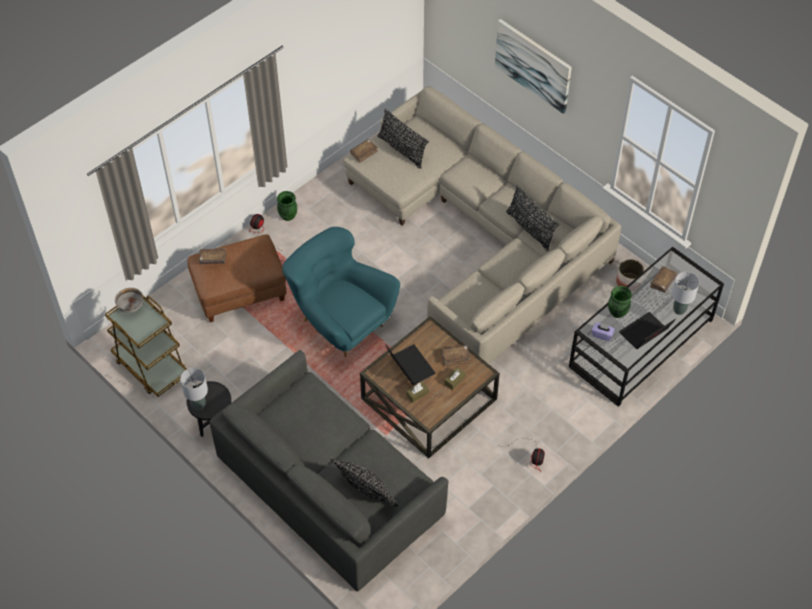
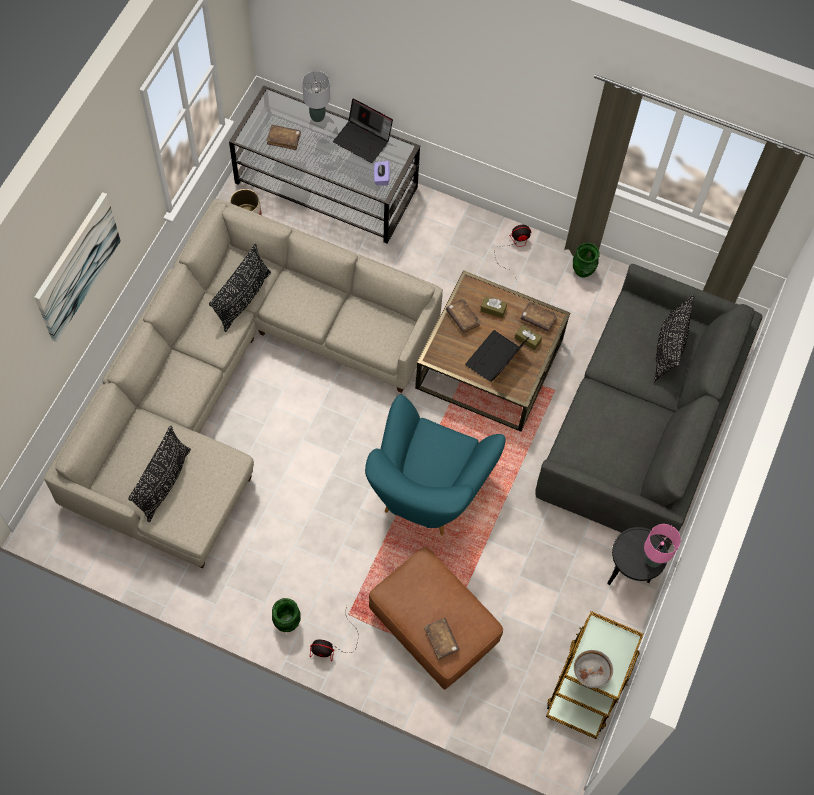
camera: 115 degrees left, 10 degrees up
(199, 405) = (652, 560): grey table lamp -> pink table lamp
(364, 152) = (184, 529): brown book -> brown book (538, 319)
(617, 313) = (345, 171): green vase -> green vase (583, 271)

